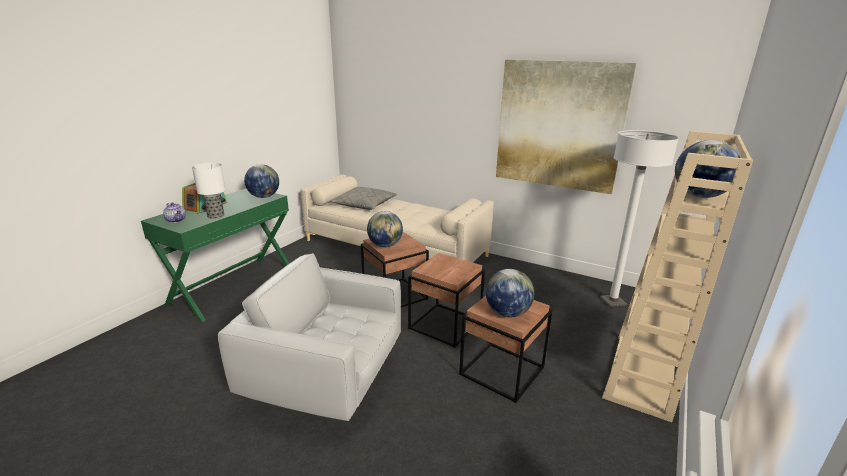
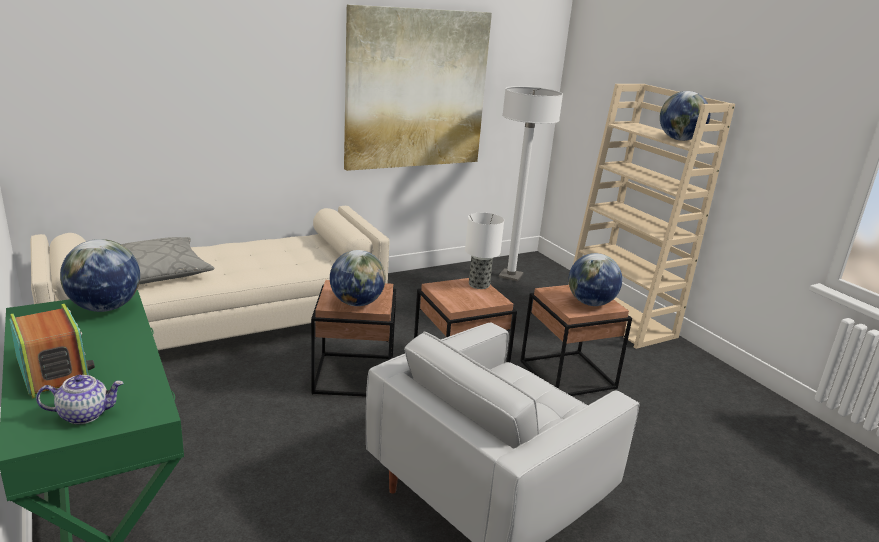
camera: 60 degrees left, 0 degrees up
(216, 216) = (139, 369): table lamp -> table lamp (479, 284)

